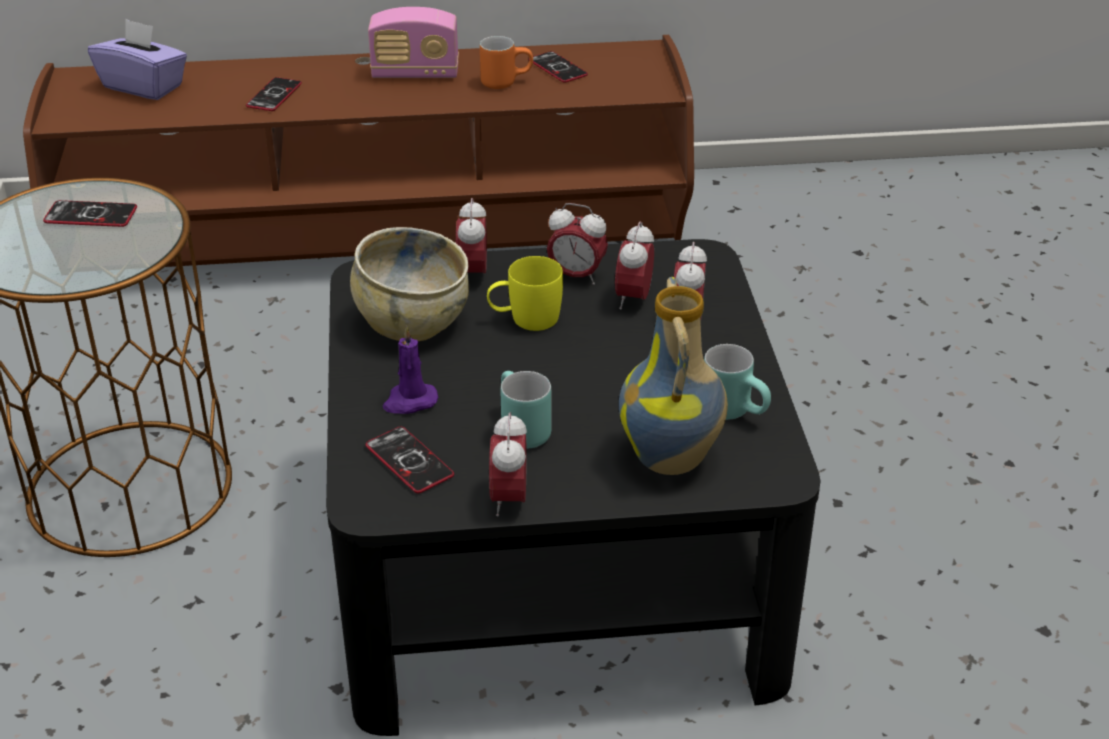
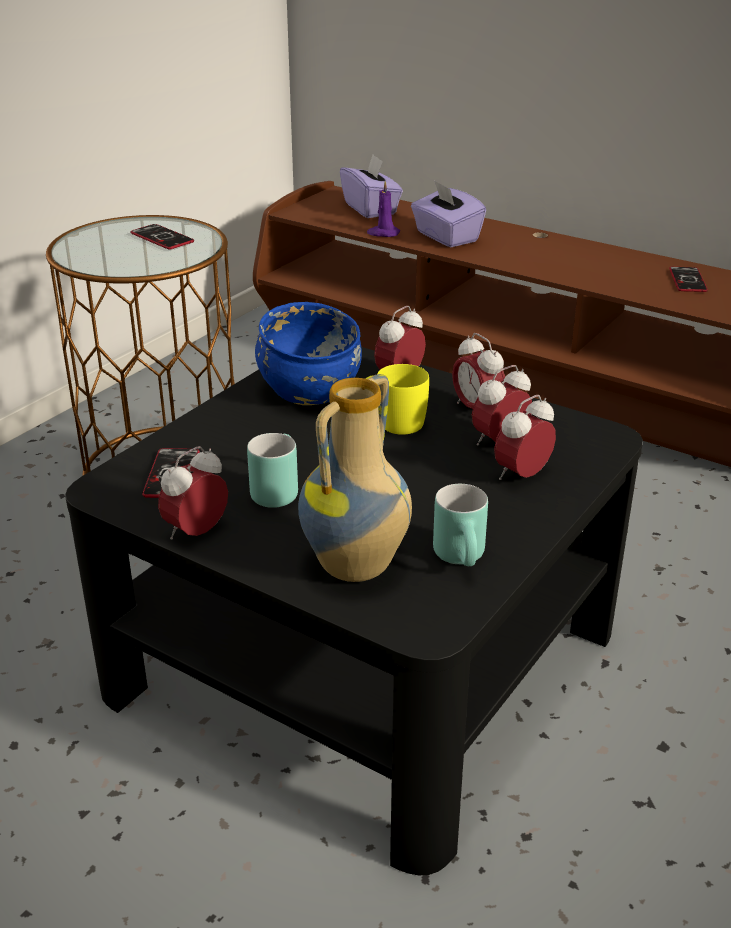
camera: 40 degrees right, 5 degrees down
(274, 95) = (446, 237): phone -> purple tissue box
(409, 401) = (231, 438): purple candle -> purple candle (383, 233)
(411, 323) = (309, 391): beige bowl -> blue bowl
(415, 74) = (566, 252): radio -> none
(505, 81) = (631, 276): orange mug -> none

